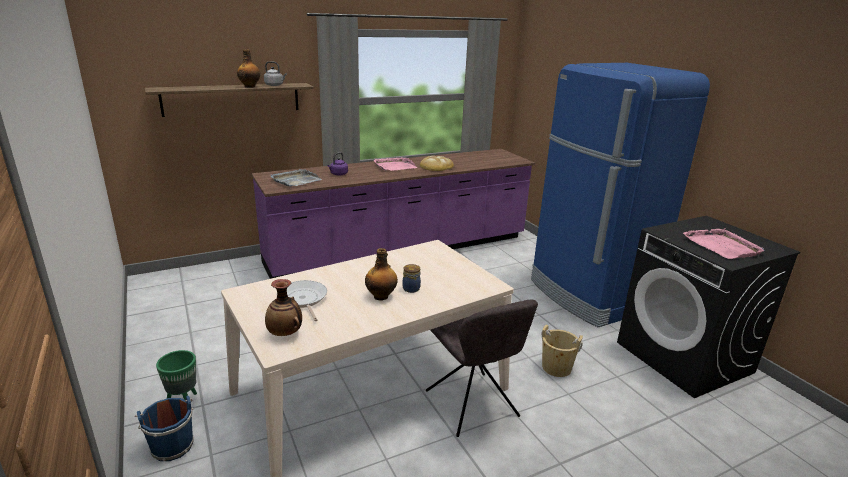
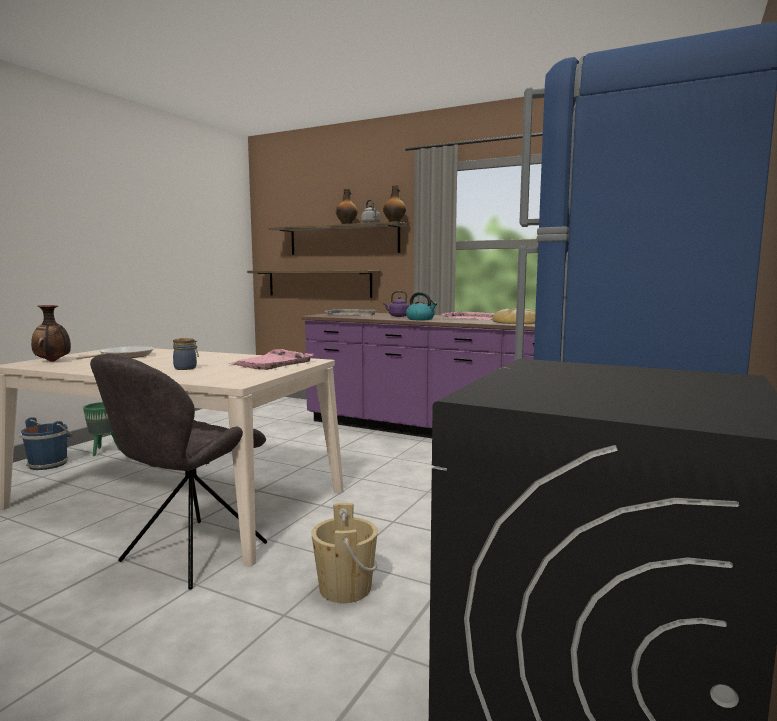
camera: 55 degrees right, 15 degrees down
(204, 146) = (318, 283): none -> shelf
(373, 176) = (420, 319): none -> kettle
(381, 296) = (155, 365): bottle -> bottle (394, 222)
(722, 246) = (579, 389): pink tray -> pink tray (272, 363)

